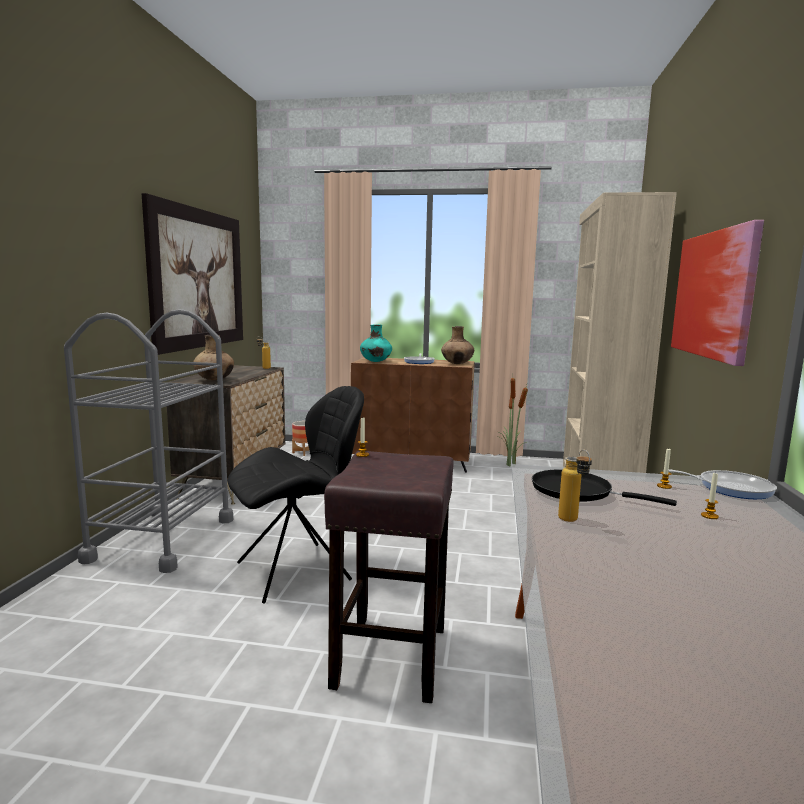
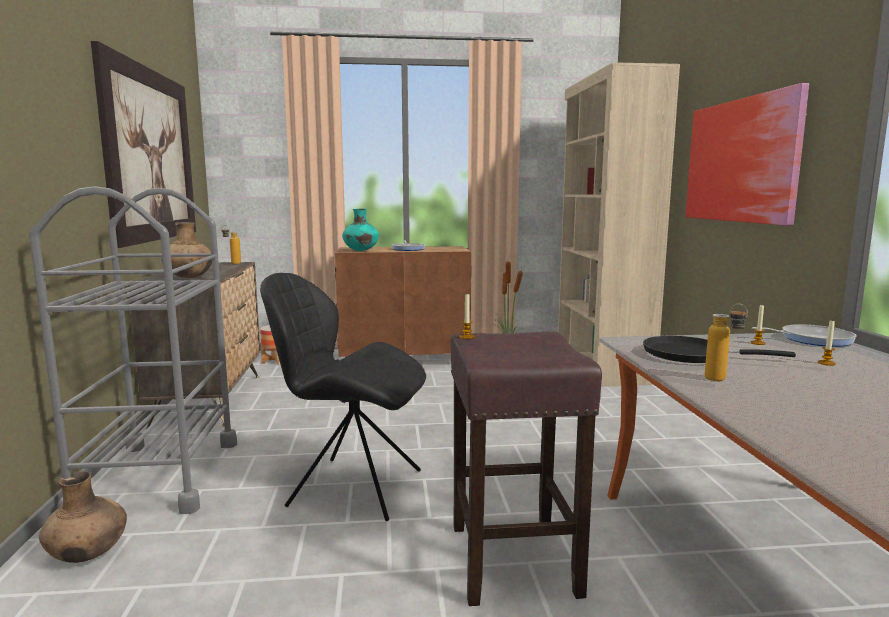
camera: 15 degrees left, 0 degrees up
(298, 570) = (351, 487): black chair -> black chair turned 120 degrees counterclockwise
(457, 364) = (450, 249): brown vase -> brown vase (88, 554)

